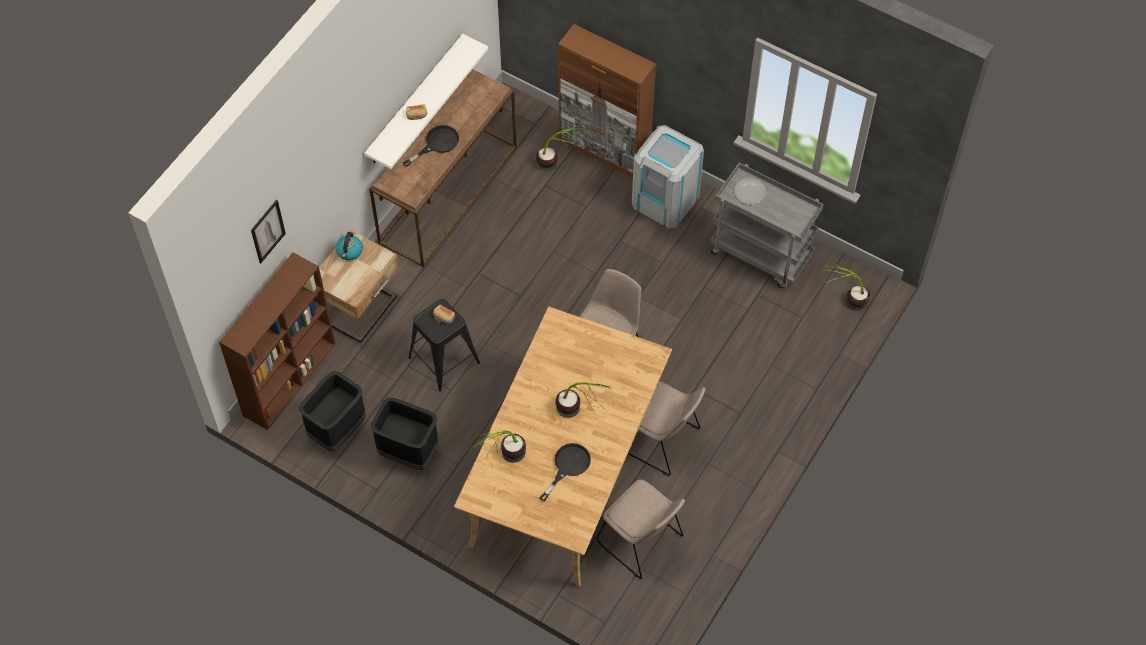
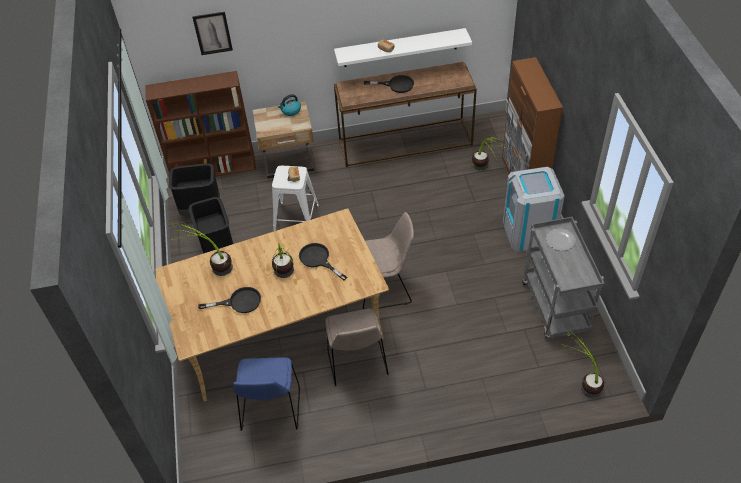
camera: 50 degrees right, 10 degrees down
(444, 360) = (296, 219): black stool -> white stool
(585, 374) = (318, 260): none -> black frying pan
(642, 541) = (271, 409): beige chair -> blue chair

